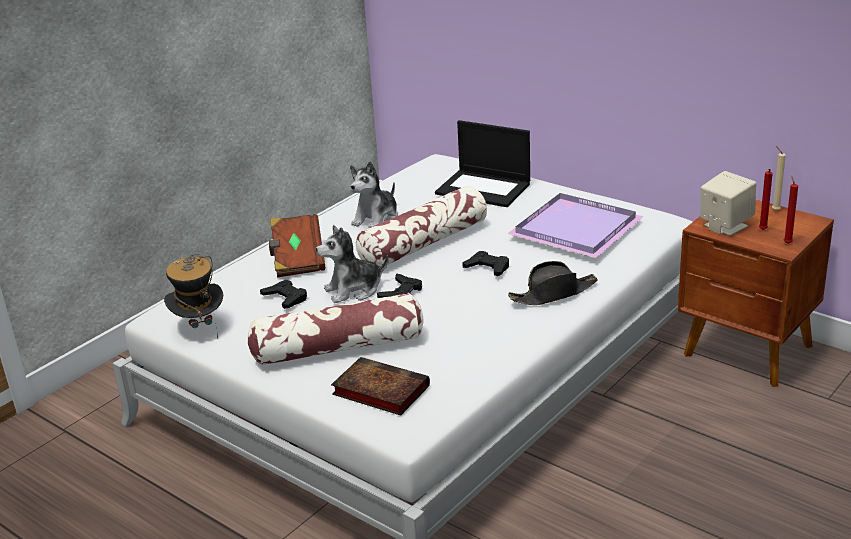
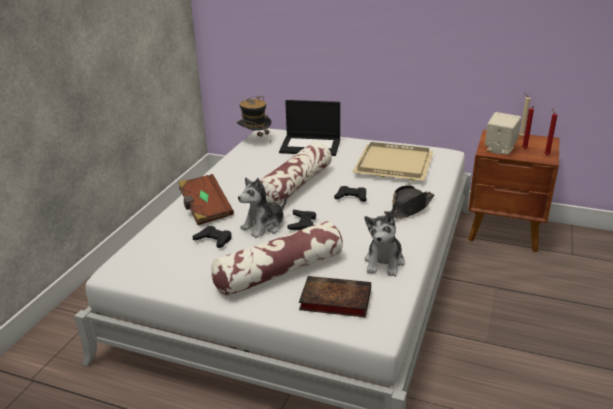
camera: 20 degrees left, 0 degrees up
(199, 328) = (154, 274): hat -> hat (255, 140)
(376, 219) = (247, 174): plush toy -> plush toy (384, 262)
(575, 228) = (392, 163): purple tray -> beige tray

